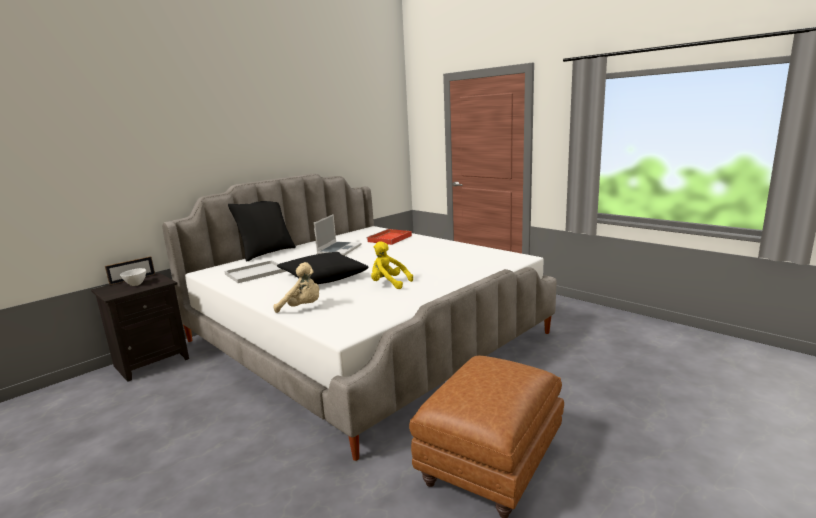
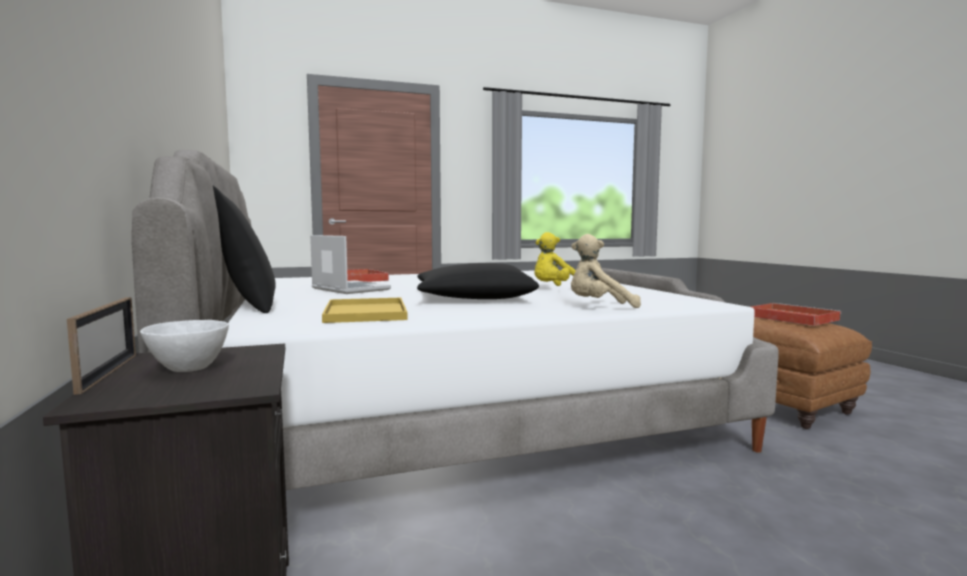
camera: 65 degrees left, 10 degrees down
(255, 273) = (367, 313): white tray -> yellow tray
(302, 308) = (599, 307): beige plush toy -> beige plush toy turned 135 degrees counterclockwise
(491, 387) = (789, 317): none -> red tray

